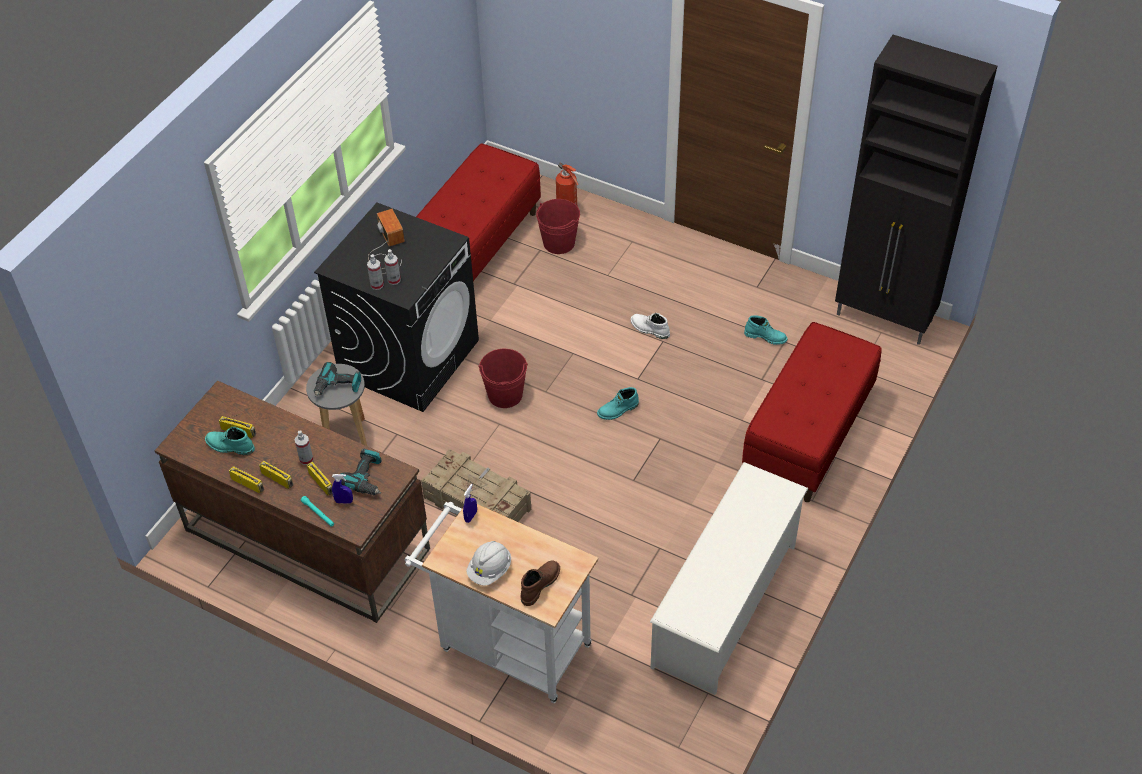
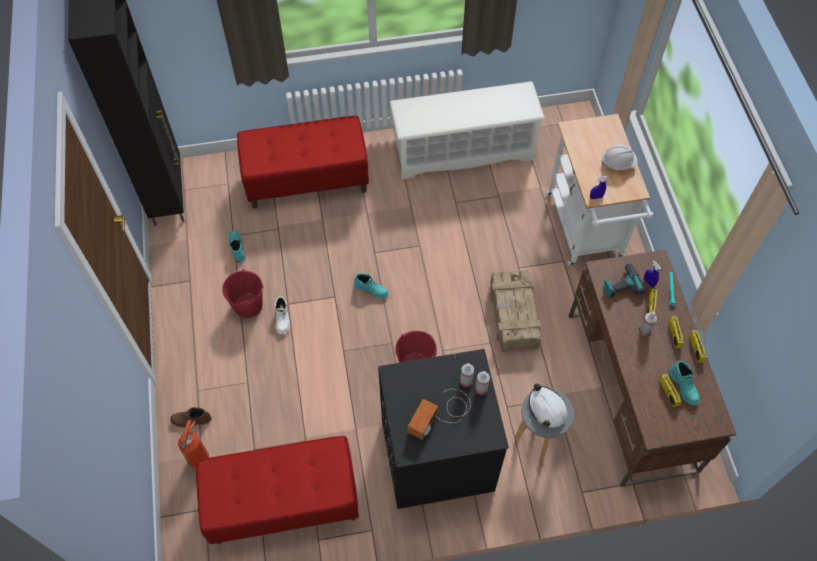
camera: 130 degrees left, 10 degrees up
(338, 386) = (547, 408): power drill -> white hard hat
(539, 584) = (602, 136): brown boot -> brown boot (191, 420)
(559, 243) = (236, 442): red bucket -> red bucket (248, 305)

